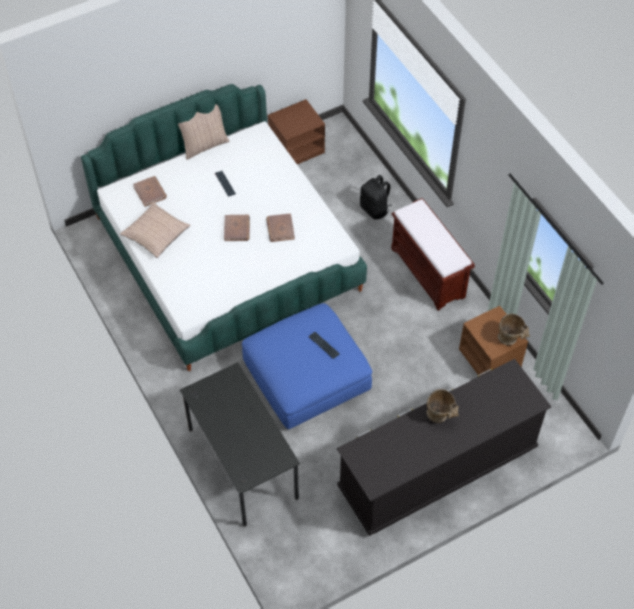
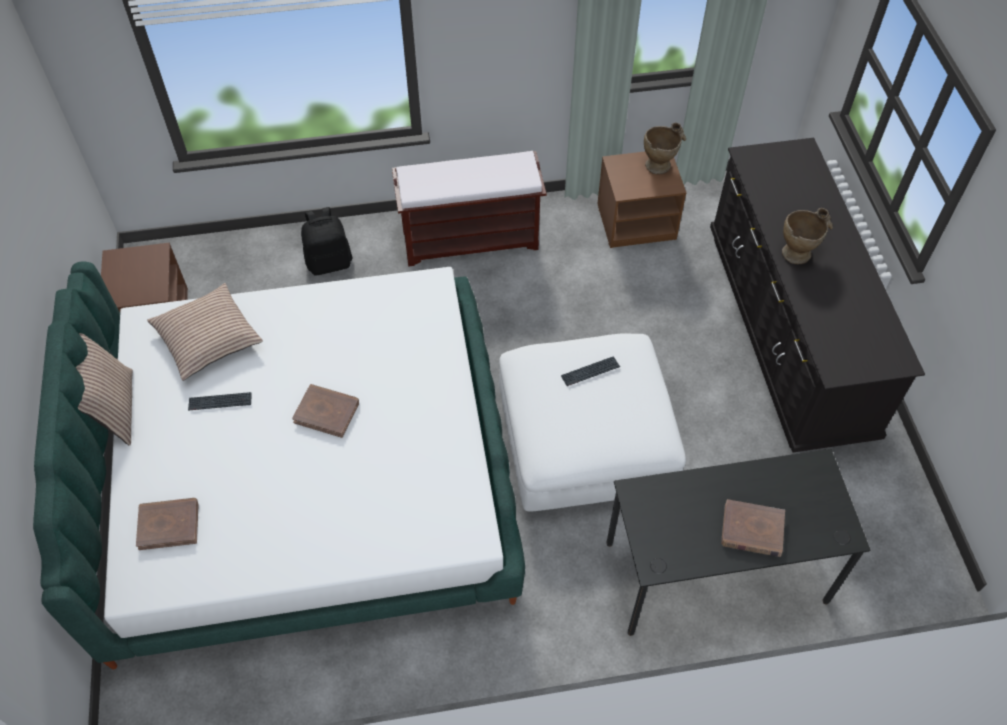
camera: 70 degrees left, 0 degrees up
(156, 234) = (271, 541): pillow -> pillow (207, 338)
(280, 229) = (359, 352): brown book -> brown book (752, 530)
(306, 375) = (585, 437): blue ottoman -> white ottoman

